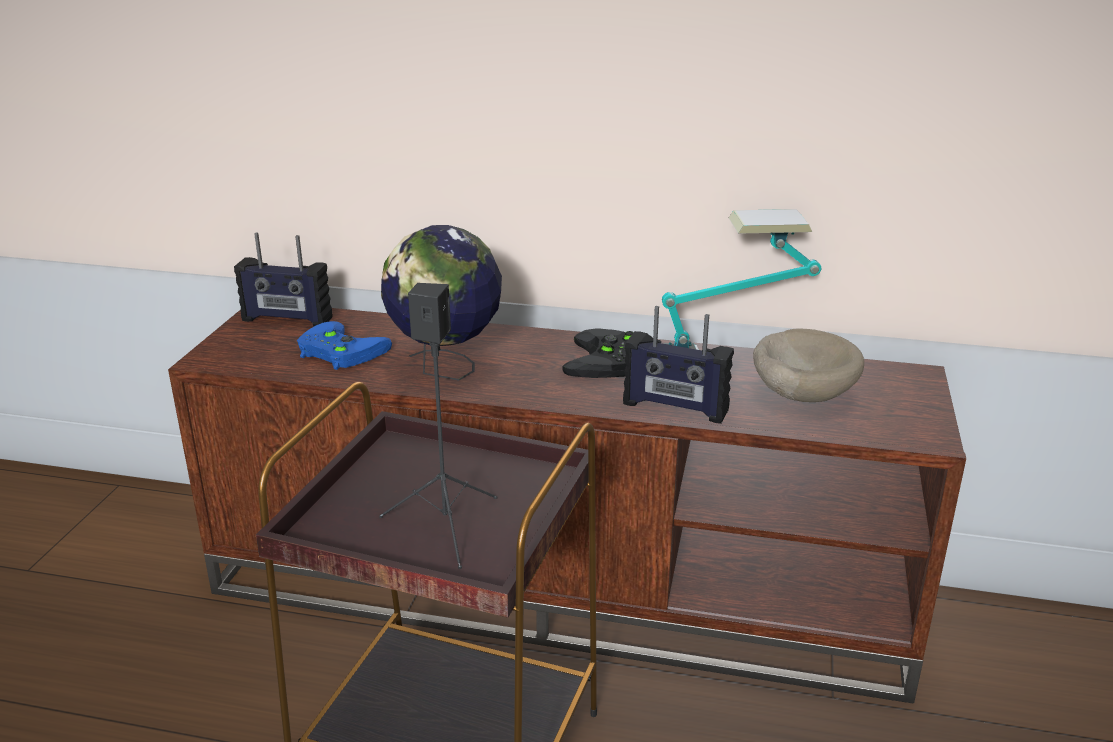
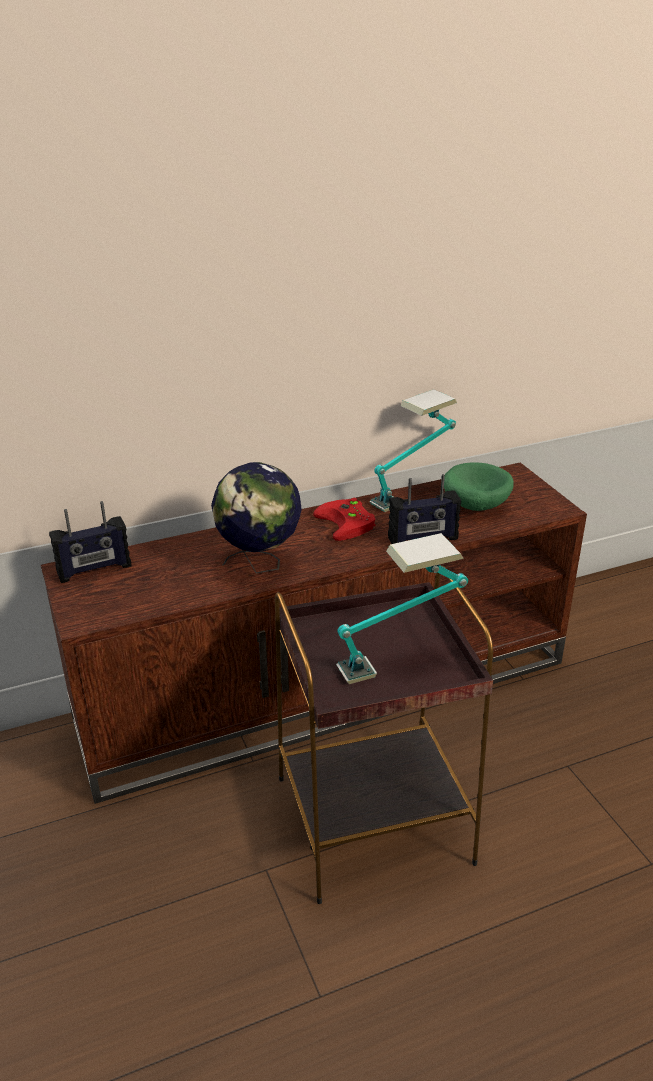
camera: 35 degrees left, 5 degrees up
(338, 351) = (169, 579): blue game controller -> none
(446, 525) = (399, 660): black speaker -> table lamp
(606, 362) = (348, 523): black game controller -> red game controller
(801, 393) = (474, 504): beige bowl -> green bowl

